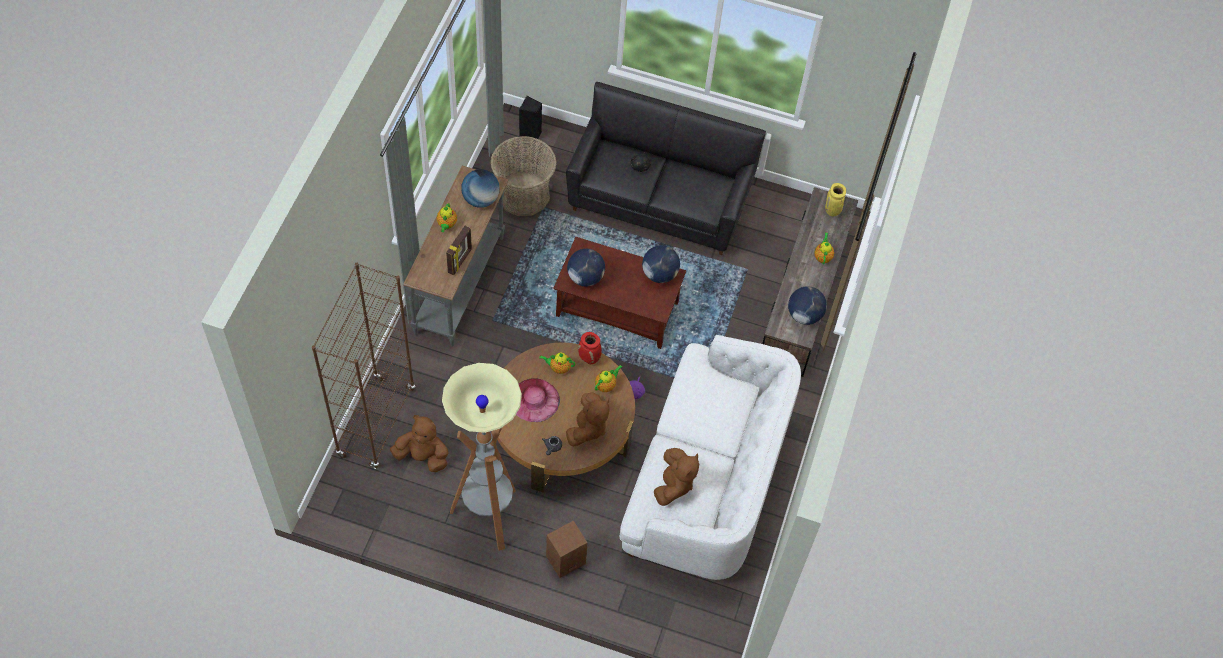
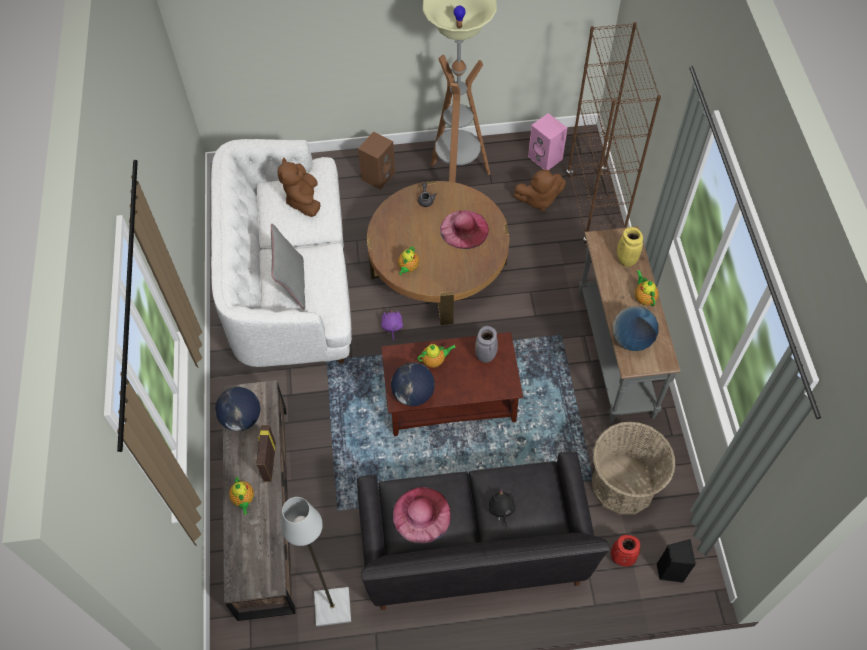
camera: 160 degrees right, 0 degrees up
(382, 500) = (546, 158): none -> pink speaker
(460, 261) = (603, 268): picture frame -> picture frame (269, 462)
(558, 368) = (460, 264): teapot -> teapot (435, 361)
(585, 277) = (486, 356): globe -> grey vase
(587, 428) = (404, 226): brown plush toy -> none
(589, 358) = (437, 285): red vase -> red vase (621, 558)
(698, 186) = (422, 515): none -> pink hat
(719, 402) = (292, 284): none -> grey pillow
(778, 211) = (332, 608): none -> grey floor lamp
(832, 211) = (251, 568): yellow vase -> yellow vase (625, 259)

